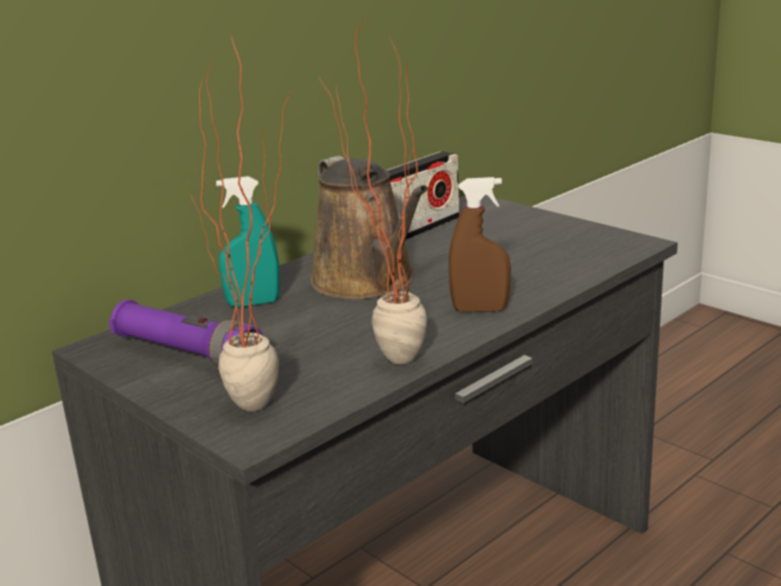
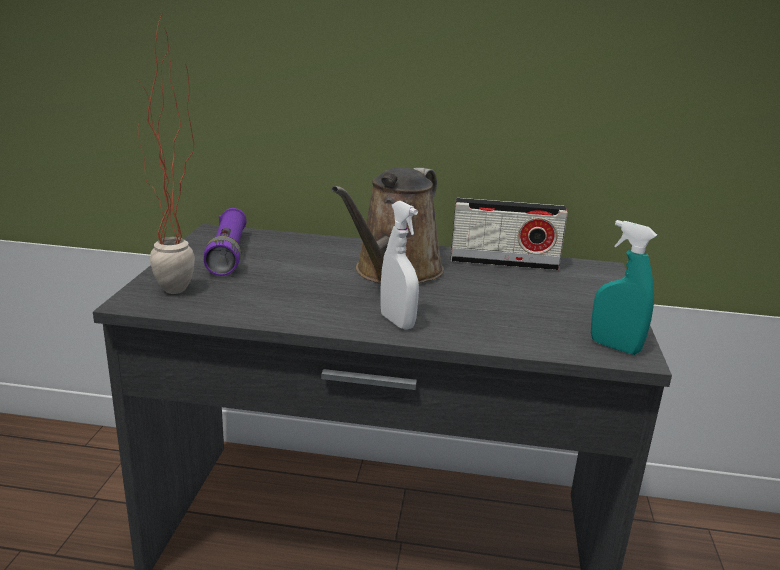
camera: 50 degrees right, 0 degrees up
(253, 303) = (318, 250): turquoise spray bottle -> turquoise spray bottle (614, 347)
(384, 360) = (275, 311): potted plant -> none
(480, 310) = (397, 322): brown spray bottle -> white spray bottle

